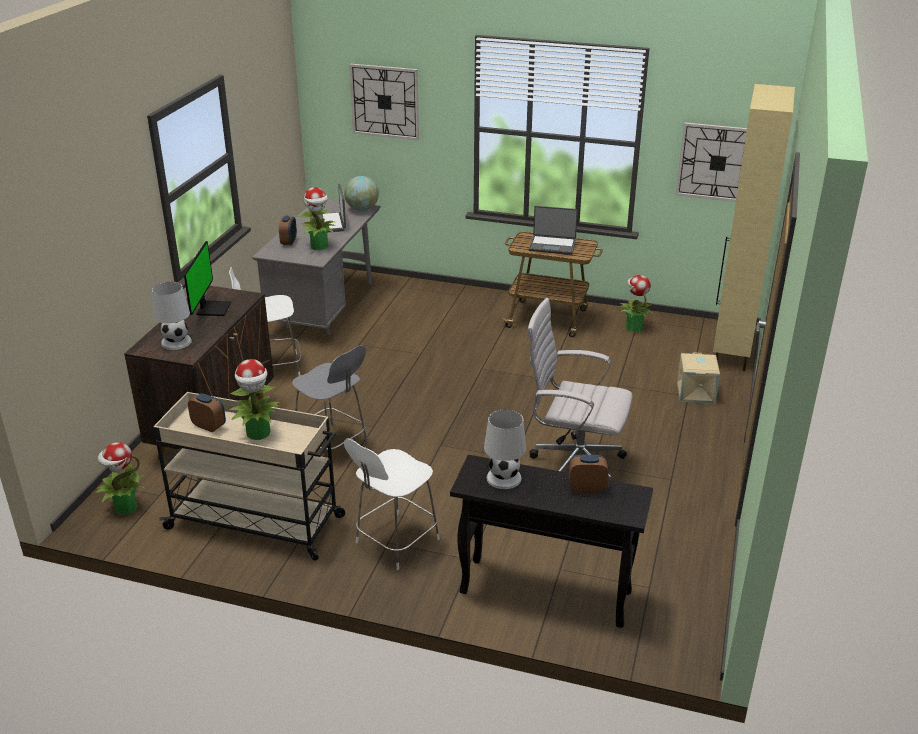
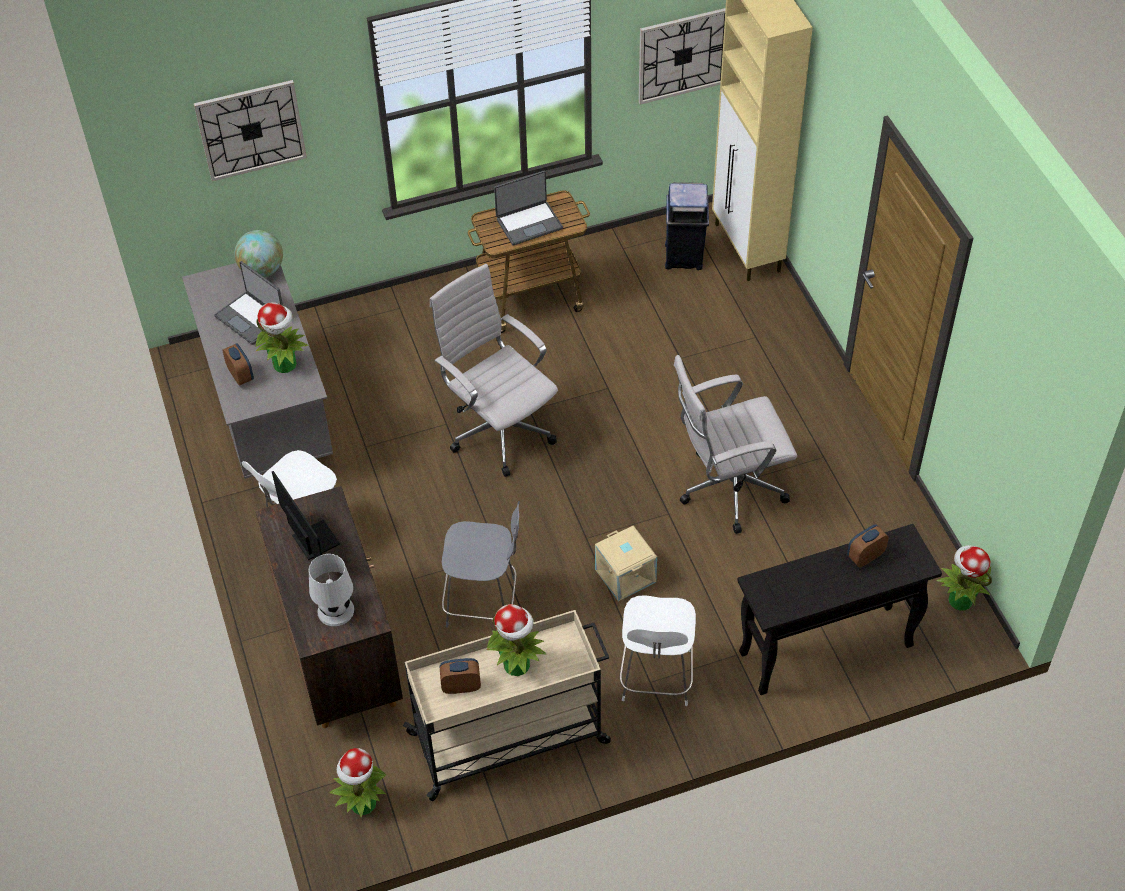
camera: 35 degrees left, 20 degrees up
(449, 369) = (499, 430): none -> white office chair
(503, 477) = (791, 586): white table lamp -> none
(633, 327) = (627, 262): potted plant -> potted plant (959, 600)
(679, 339) = (684, 256): none -> blue trash can
(696, 393) = (760, 329): beige storage box -> beige storage box (626, 575)

